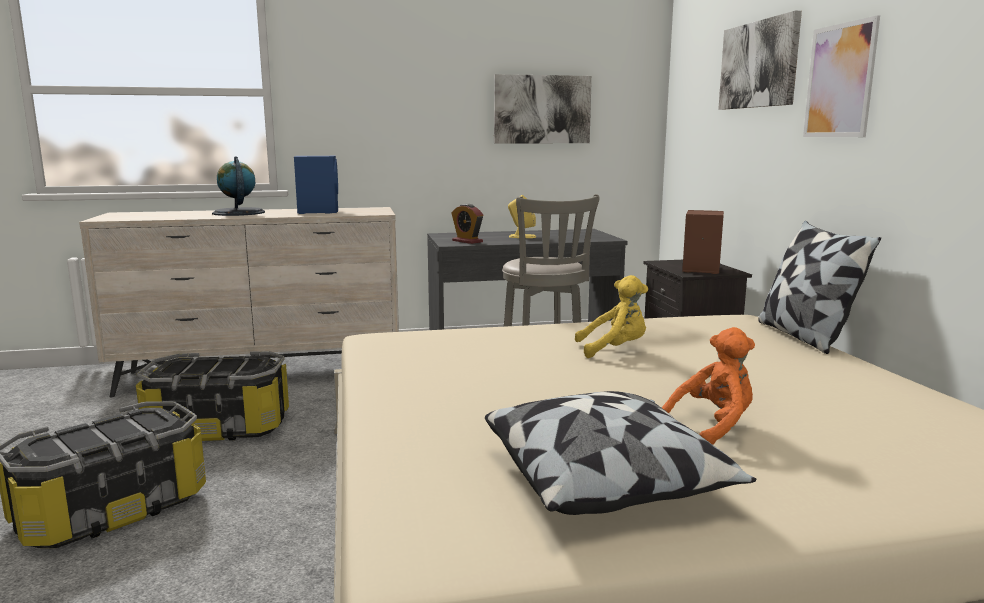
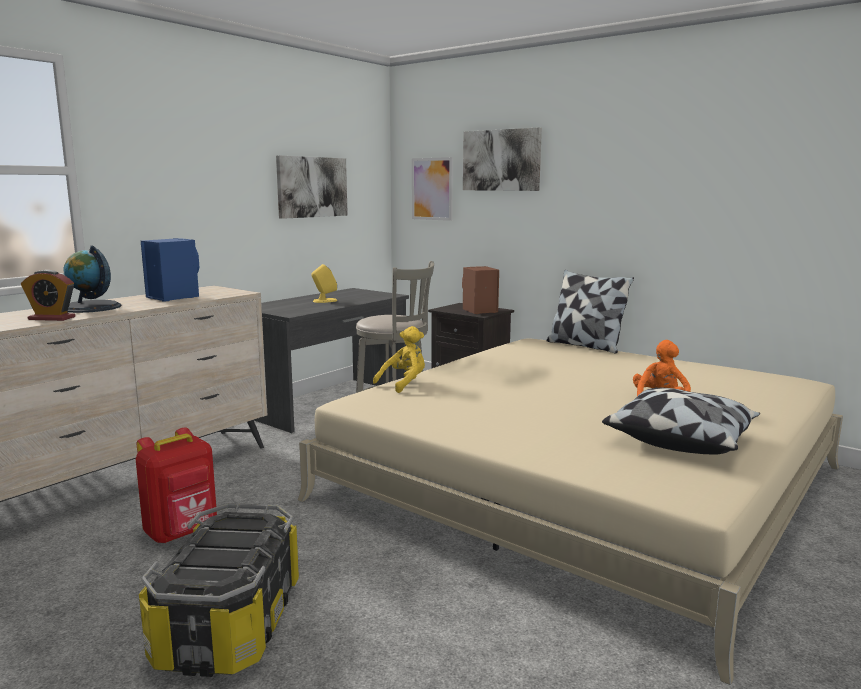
camera: 40 degrees left, 0 degrees up
(219, 427) = (182, 532): storage box -> red backpack
(467, 241) = (296, 310): alarm clock -> alarm clock (52, 318)
(614, 350) = (522, 374): yellow plush toy -> yellow plush toy (404, 383)
(839, 81) = (581, 178): picture -> picture (432, 189)

